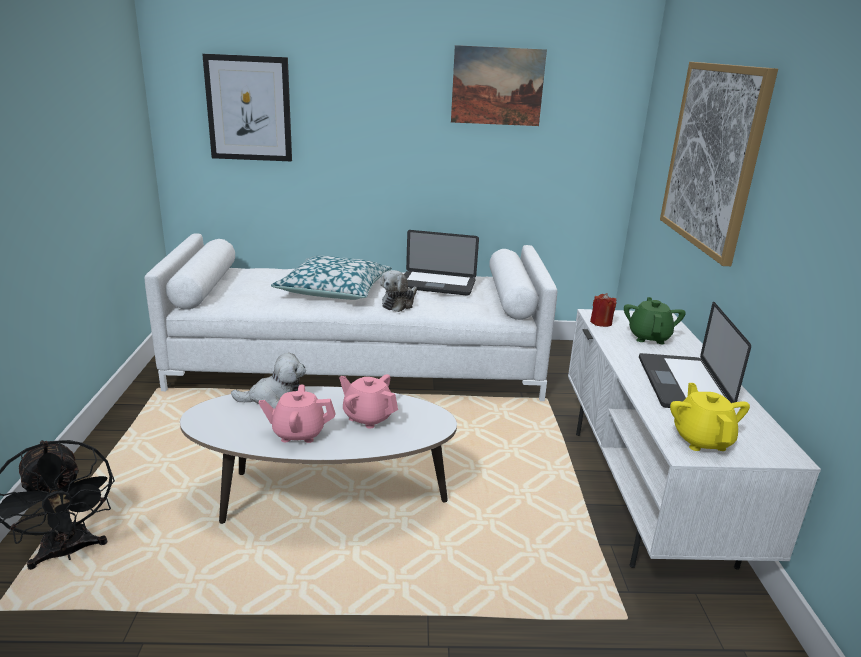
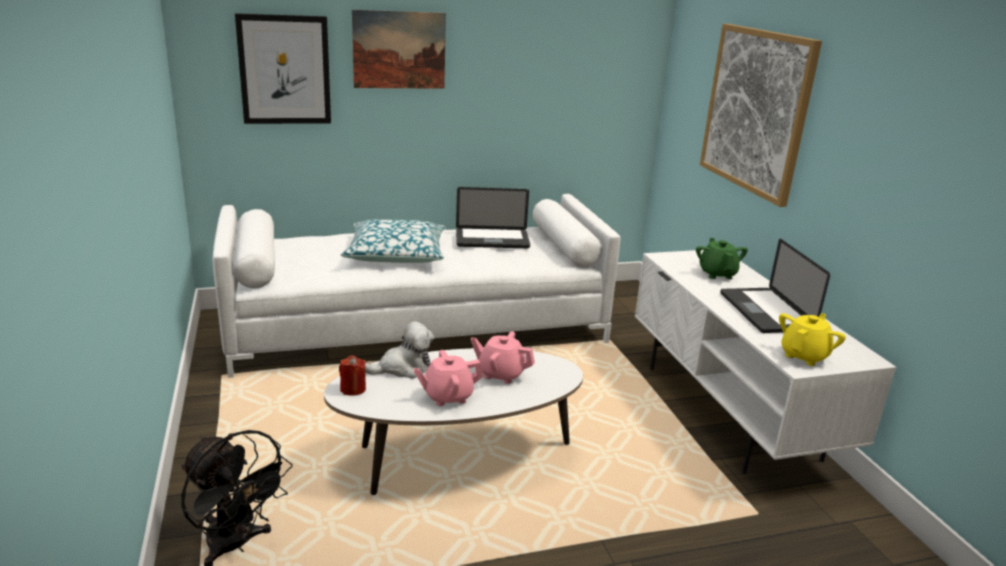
camera: 15 degrees left, 0 degrees up
(399, 303) = (468, 262): plush toy -> none
(497, 86) = (535, 42): picture -> picture (399, 50)
(601, 322) = (671, 264): red candle -> red candle (353, 389)
(701, 440) = (804, 356): yellow teapot -> yellow teapot turned 60 degrees clockwise

